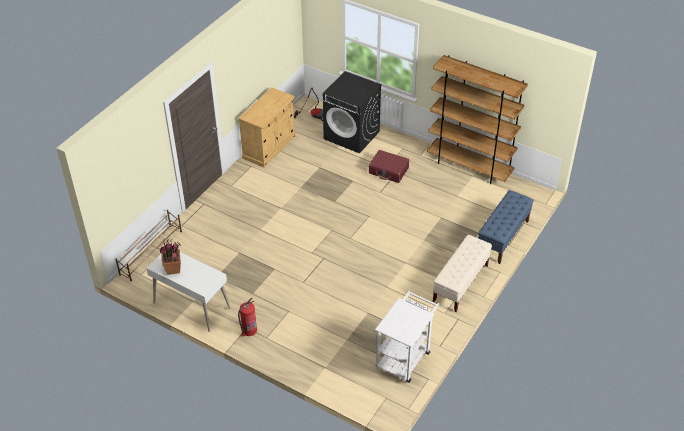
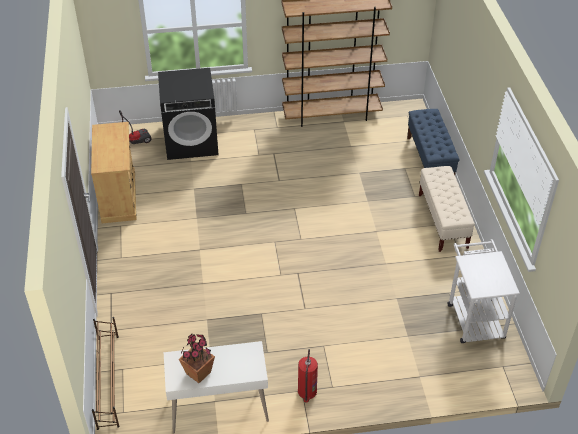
camera: 40 degrees left, 0 degrees up
(388, 171) = (264, 156): red suitcase -> none

